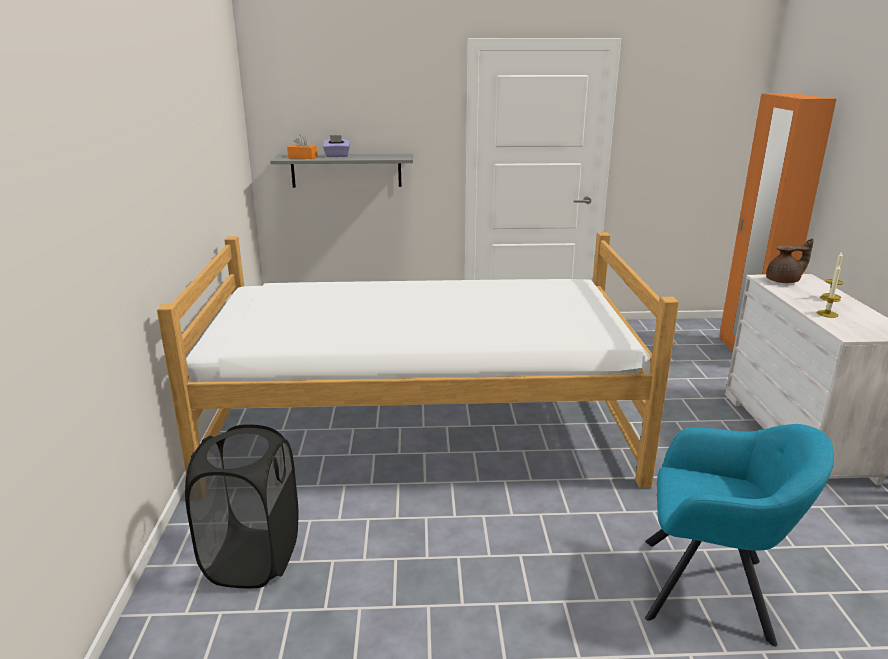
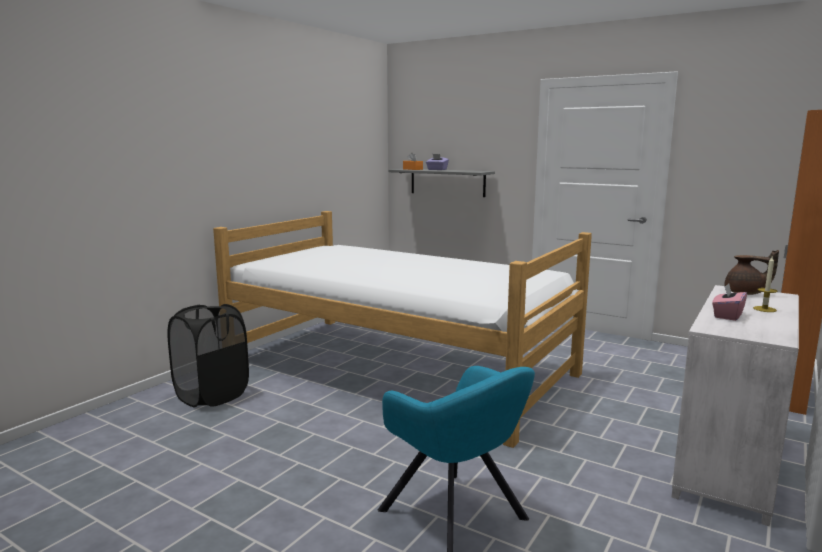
camera: 35 degrees right, 10 degrees down
(827, 314) = (727, 315): candle -> pink tissue box

